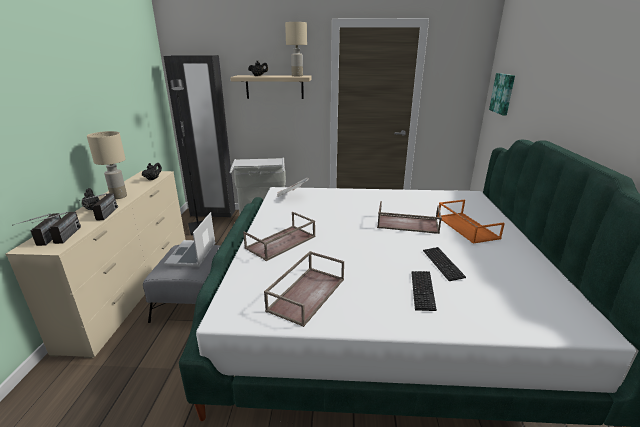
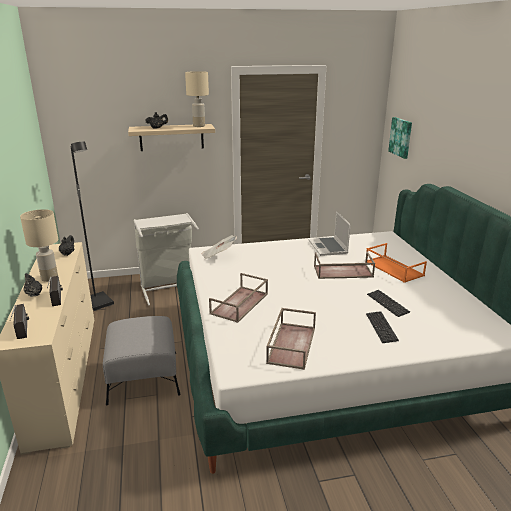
camera: 15 degrees left, 0 degrees up
(64, 239) = (39, 329): radio -> none
(192, 254) = (141, 329): laptop -> laptop (328, 247)
(213, 213) = (104, 282): black wardrobe -> none

